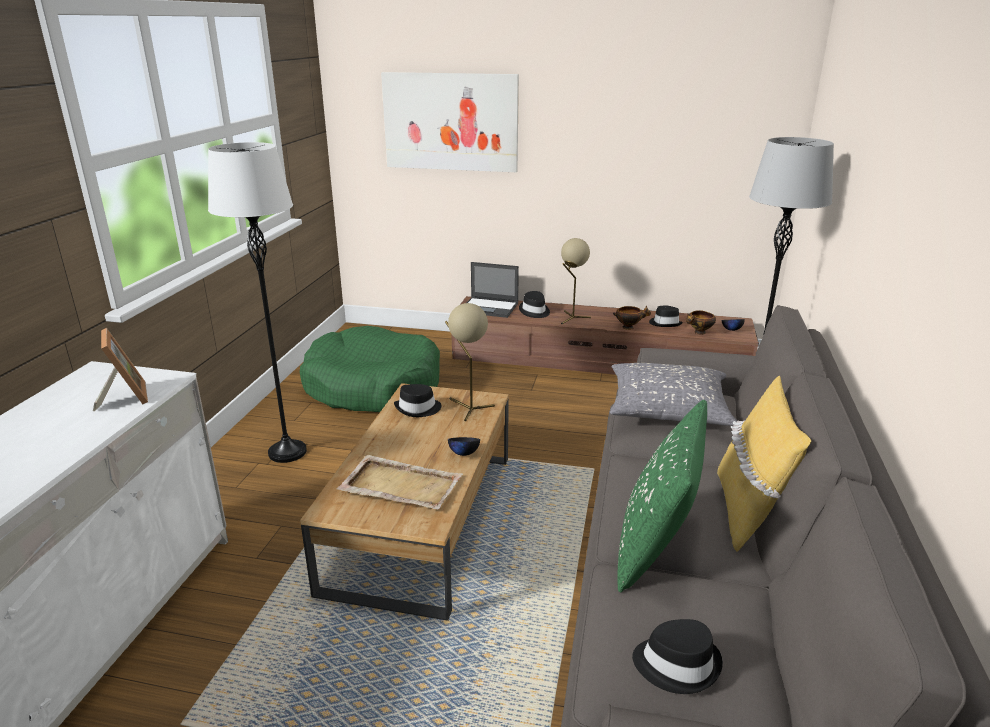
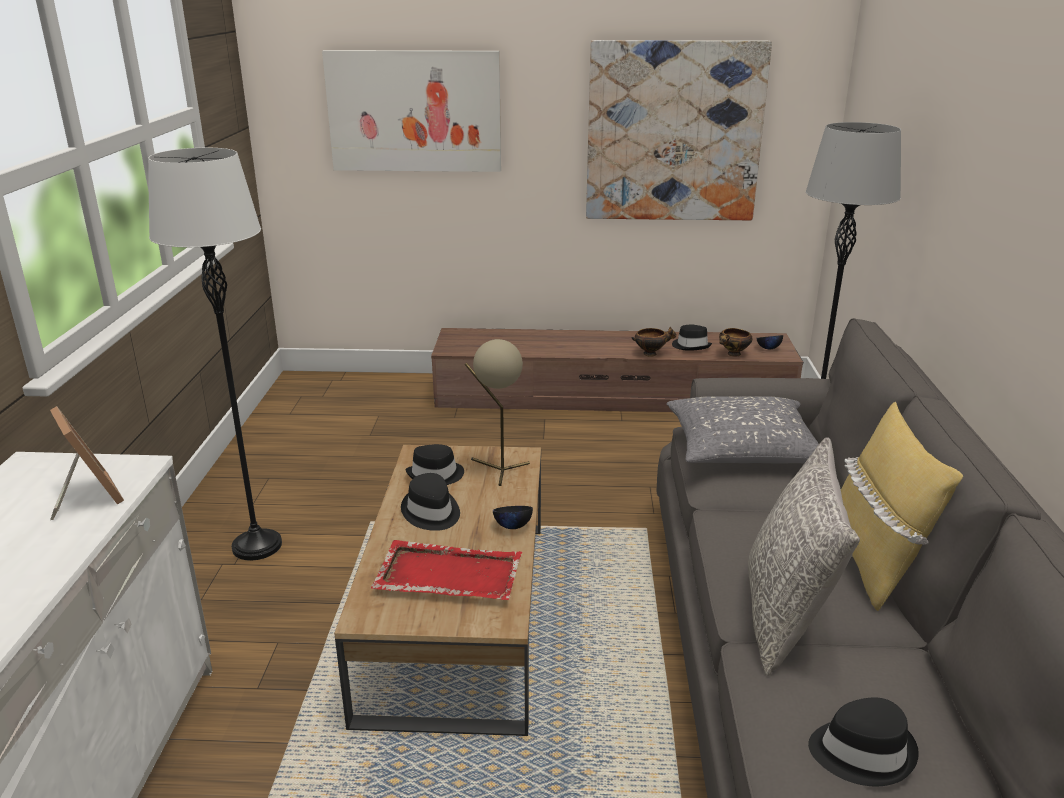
camera: 10 degrees left, 0 degrees up
(373, 387) = (344, 451): green dog bed -> none
(400, 485) = (447, 575): beige tray -> red tray
(490, 308) = (476, 341): laptop -> none
(534, 311) = (532, 341): black hat -> black hat (431, 512)
(571, 318) = (579, 347): beige table lamp -> none
(655, 546) = (786, 616): green pillow -> grey pillow
(660, 144) = (674, 132): none -> picture

